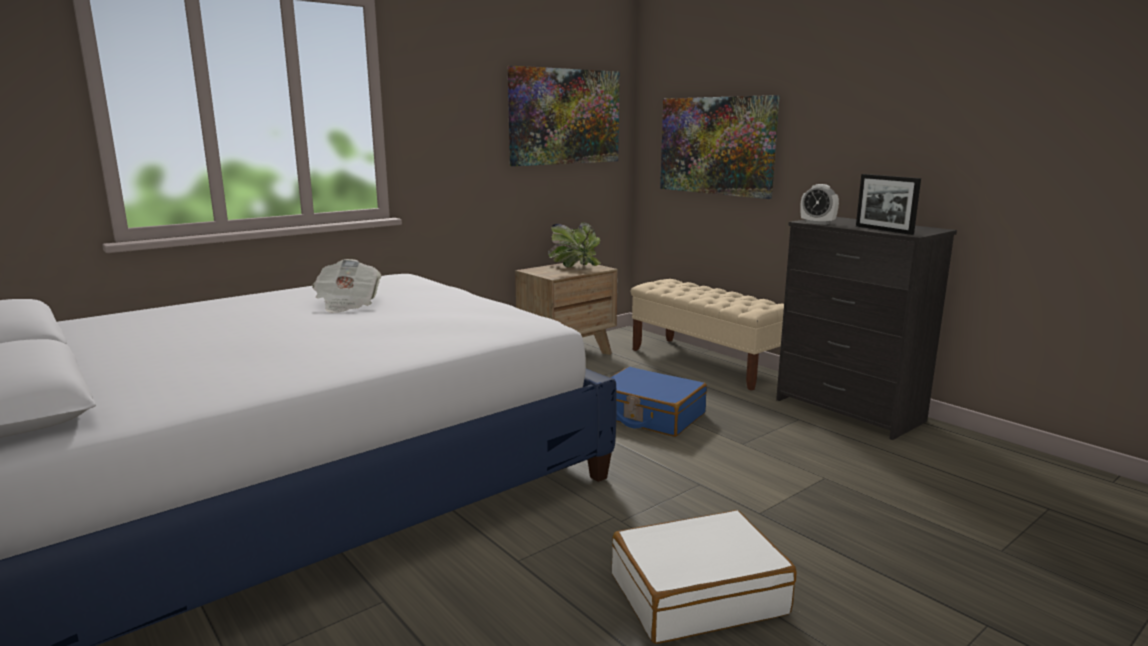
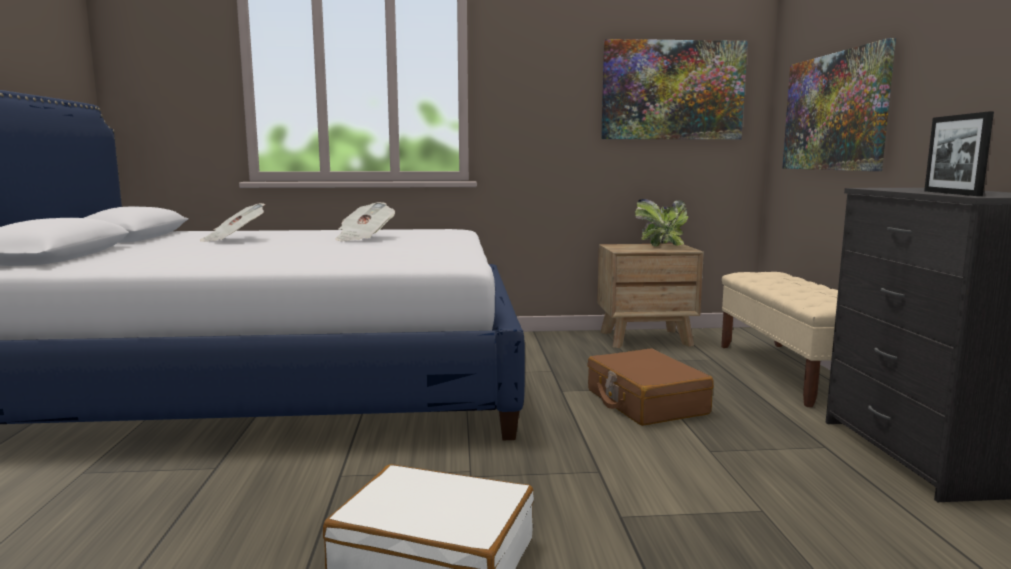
camera: 35 degrees right, 5 degrees down
(189, 330) = (234, 239): none -> newspaper
(649, 415) = (645, 402): blue suitcase -> brown suitcase
(817, 223) = (878, 189): alarm clock -> none

